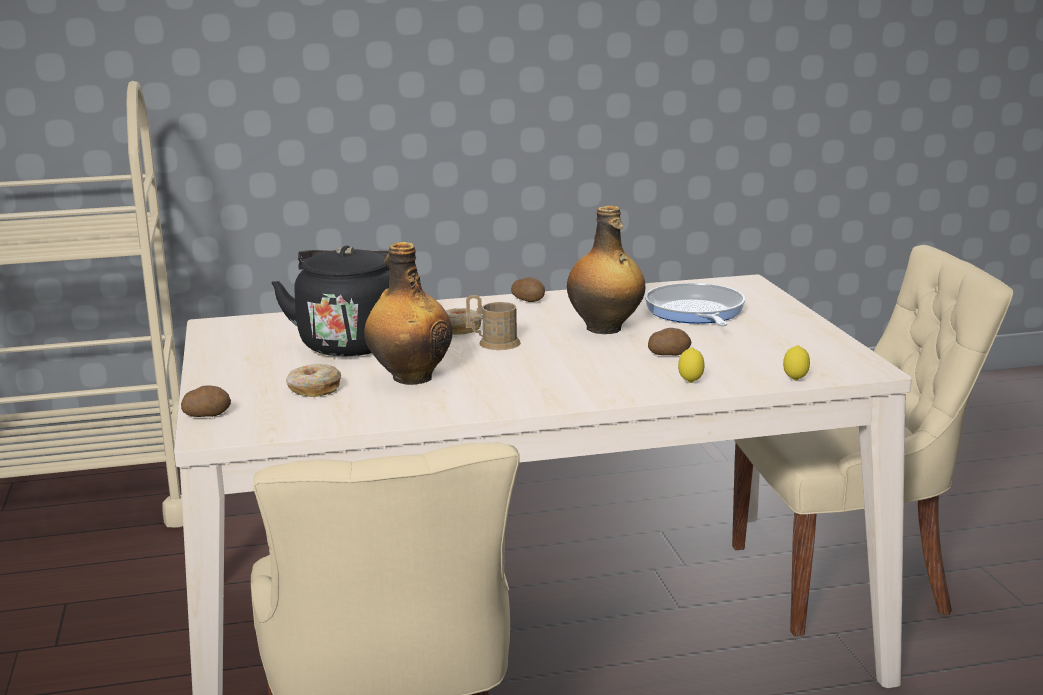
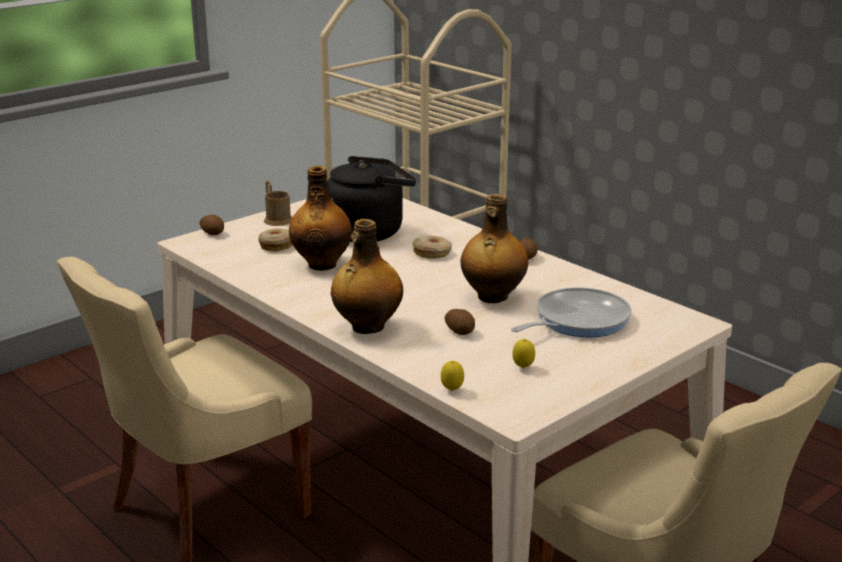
camera: 60 degrees right, 5 degrees up
(493, 343) = (415, 270): brown mug -> brown mug (276, 219)
(612, 387) = (367, 327): none -> bottle
(690, 383) = (404, 352): lemon -> lemon (523, 368)

